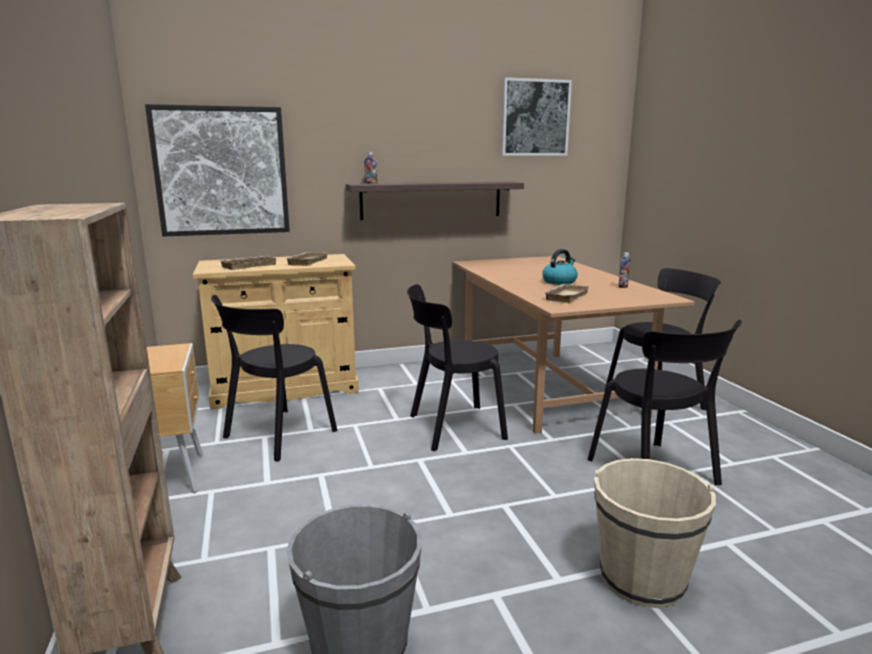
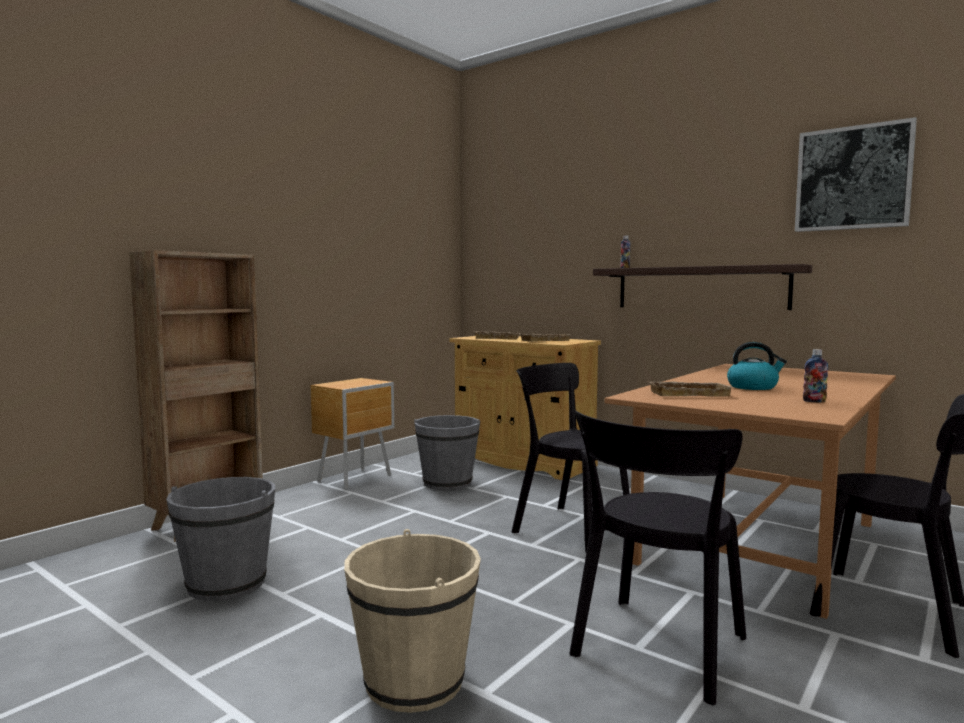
camera: 55 degrees right, 10 degrees down
(221, 171) = (512, 260): picture -> none
(276, 436) = (447, 483): black chair -> grey bucket

